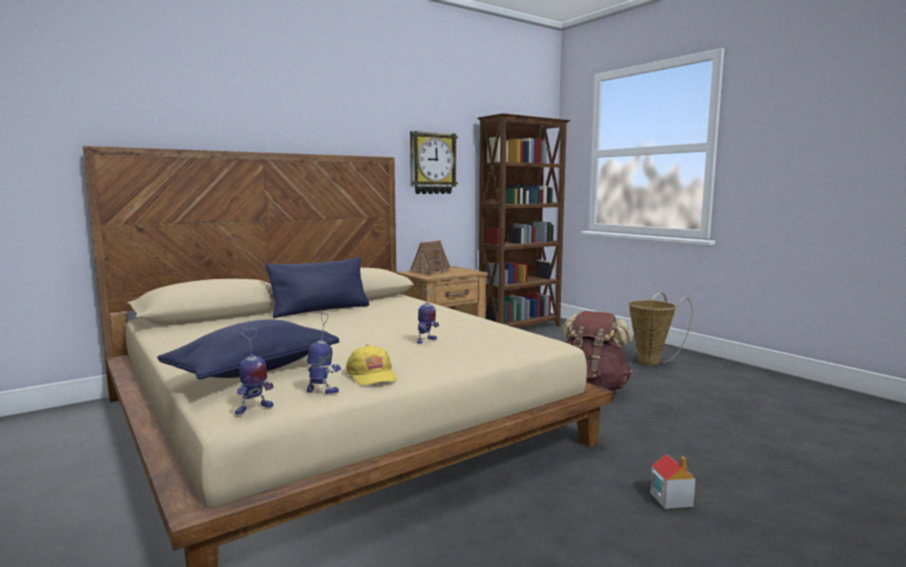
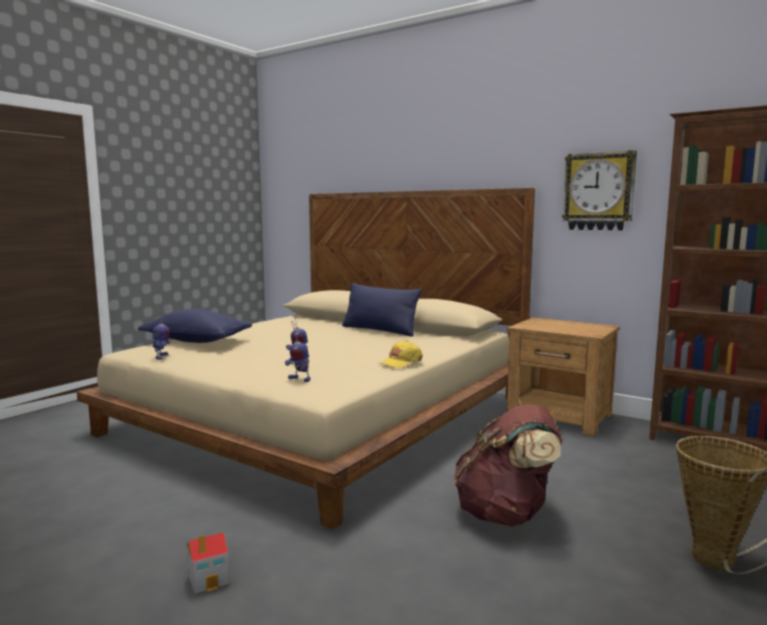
camera: 70 degrees right, 0 degrees up
(253, 409) = (131, 352): toy robot -> toy robot (299, 379)
(372, 375) = (196, 361): yellow cap -> yellow cap (400, 362)
(432, 271) = (558, 324): toy house -> none

